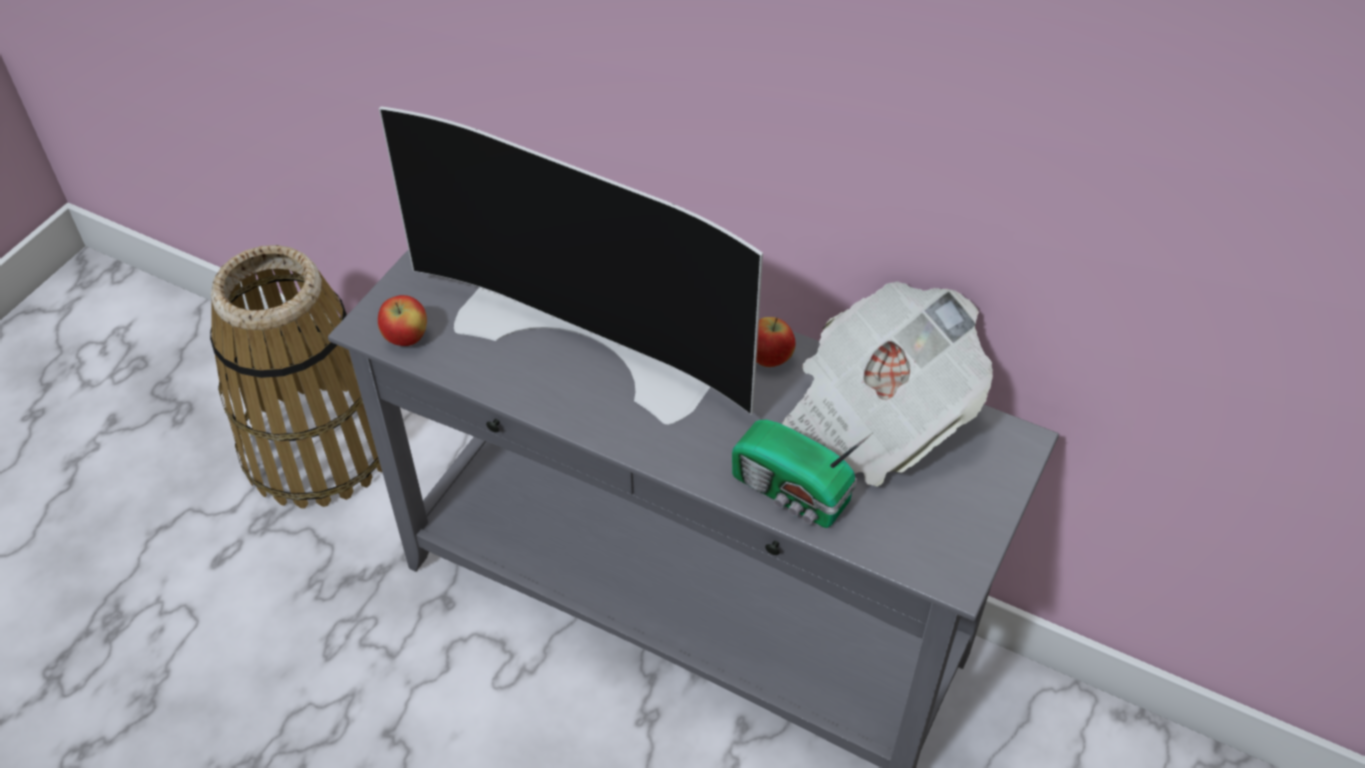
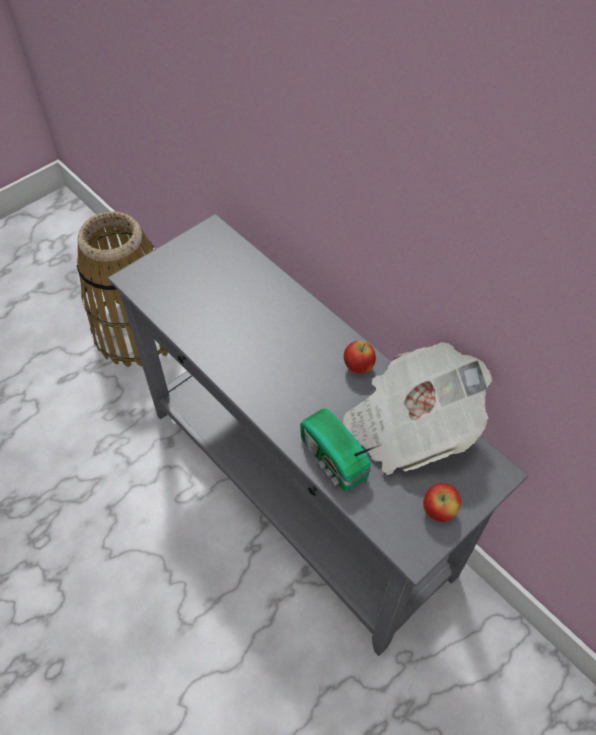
camera: 20 degrees right, 5 degrees up
(407, 338) = (150, 291): apple -> apple (438, 511)
(592, 337) = (257, 321): television -> none

